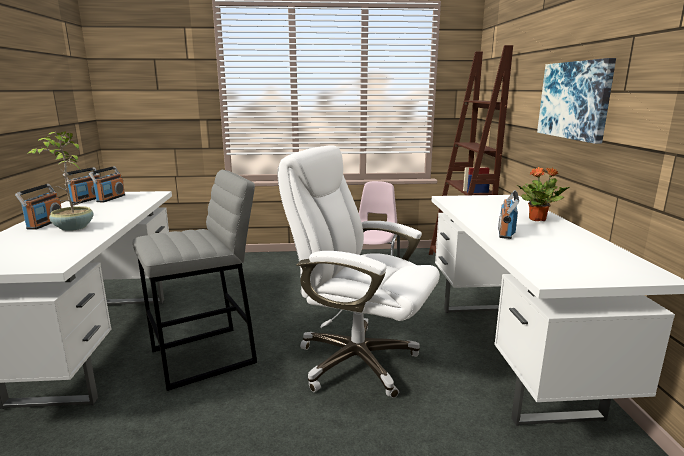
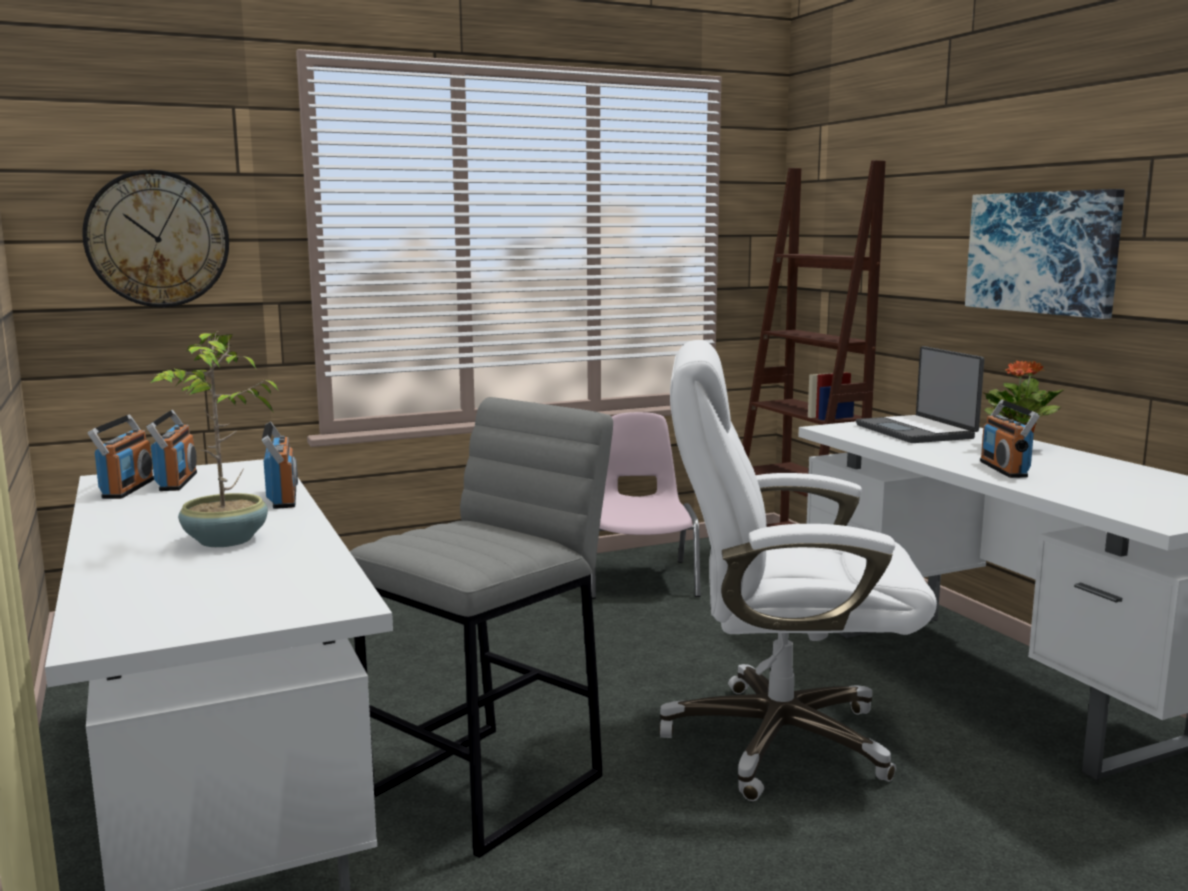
camera: 20 degrees left, 5 degrees down
(45, 223) = (137, 540): radio -> radio (283, 498)
(152, 89) = (157, 239): none -> wall clock
(493, 204) = (917, 431): none -> laptop

